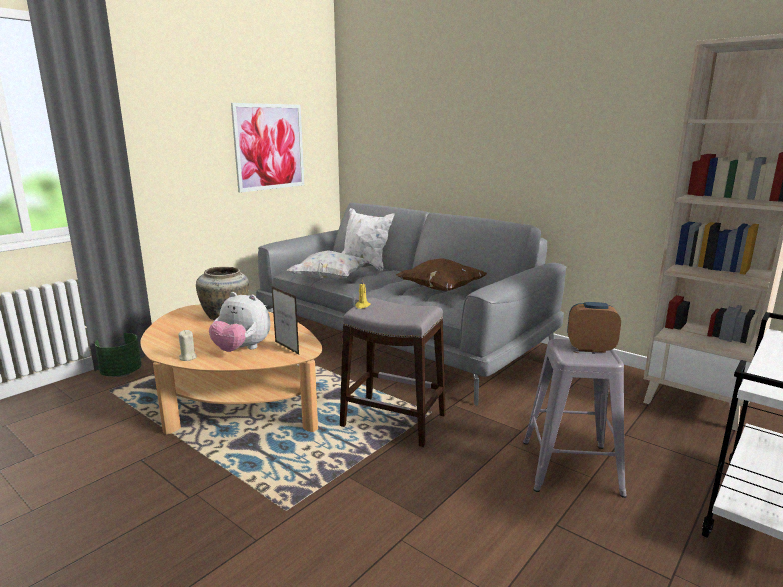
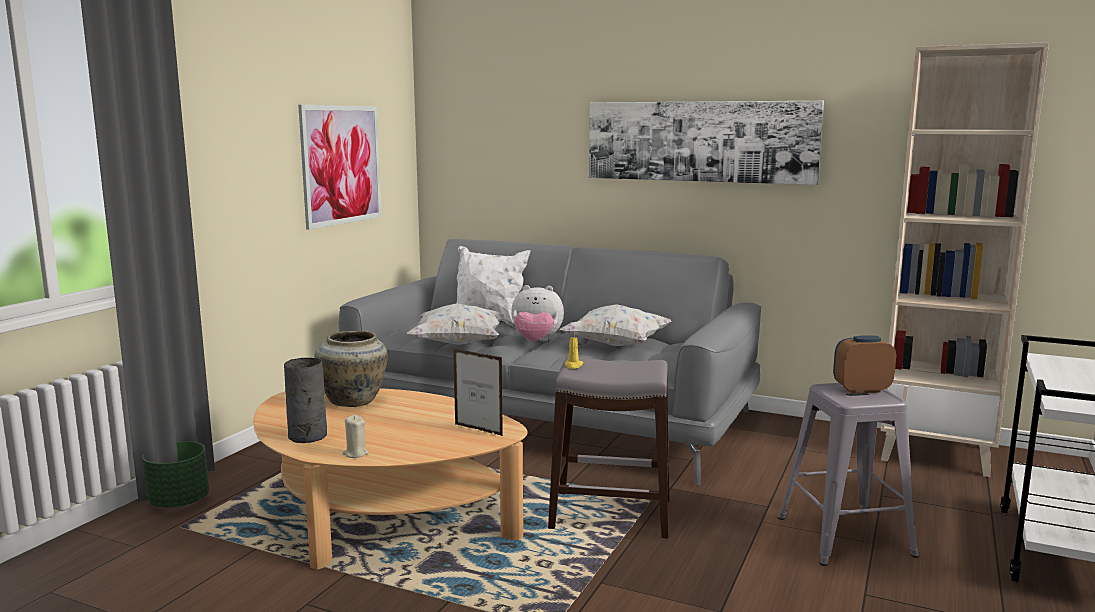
camera: 15 degrees left, 5 degrees down
(170, 340) = (307, 436): none -> grey vase
(242, 349) = (420, 437): plush toy -> plush toy (536, 342)
(440, 289) = (616, 345): brown pillow -> white pillow
(528, 131) = (699, 141): none -> picture

